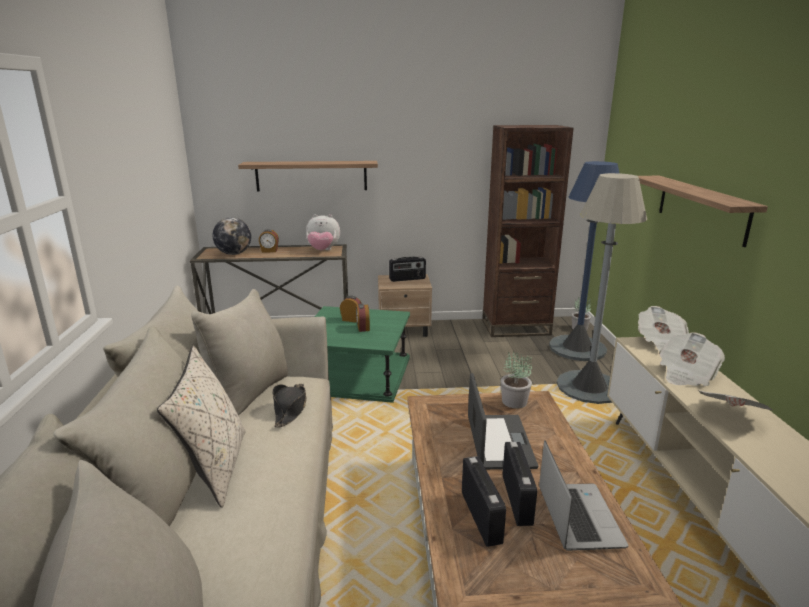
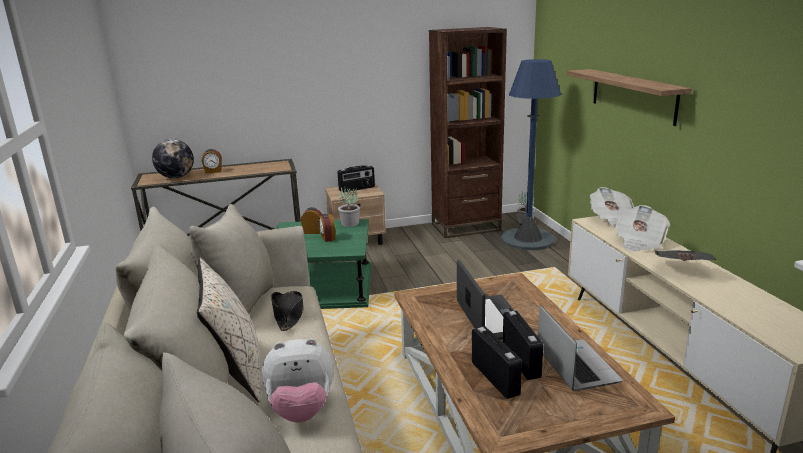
camera: 10 degrees left, 0 degrees up
(311, 176) = (250, 90): shelf -> none
(323, 251) = (270, 166): plush toy -> plush toy (301, 410)
(514, 402) = (494, 285): potted plant -> potted plant (350, 223)
(589, 387) = (547, 272): grey floor lamp -> none

